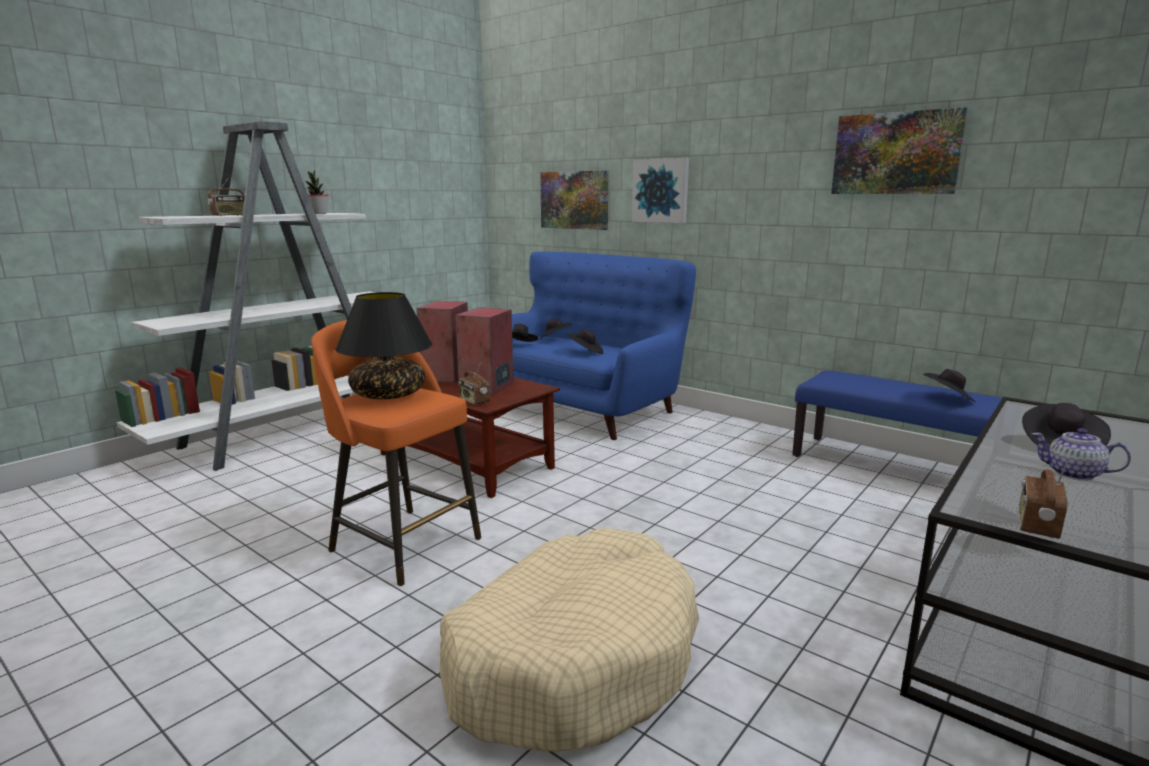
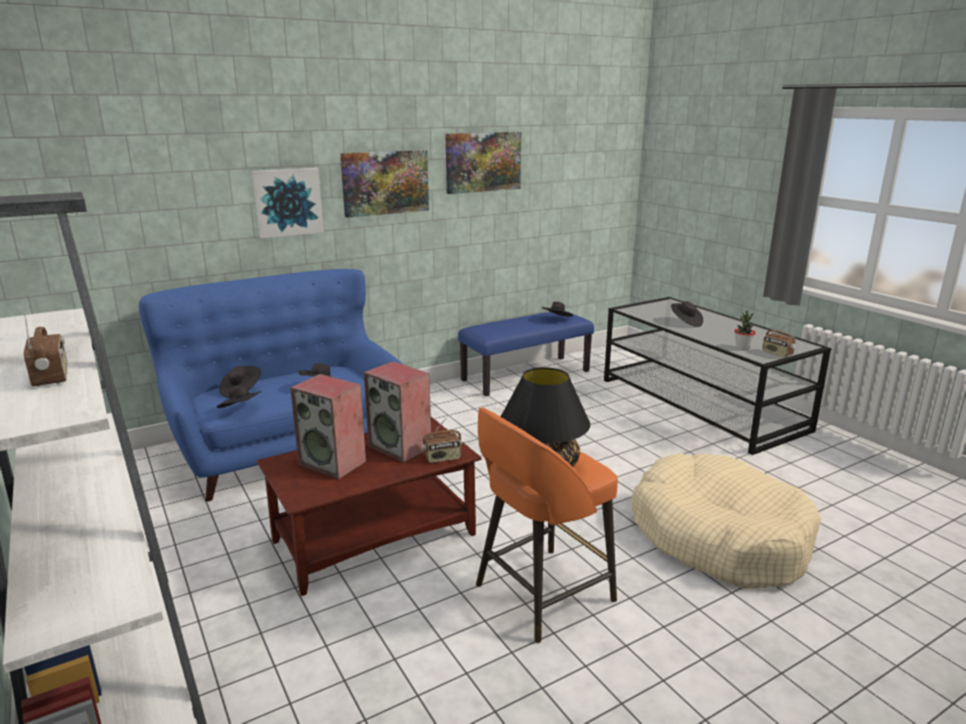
camera: 70 degrees left, 5 degrees up
(319, 214) = (61, 328): potted plant -> potted plant (742, 348)
(574, 200) = (163, 222): picture -> picture (385, 182)
(1072, 474) = (721, 331): teapot -> none

